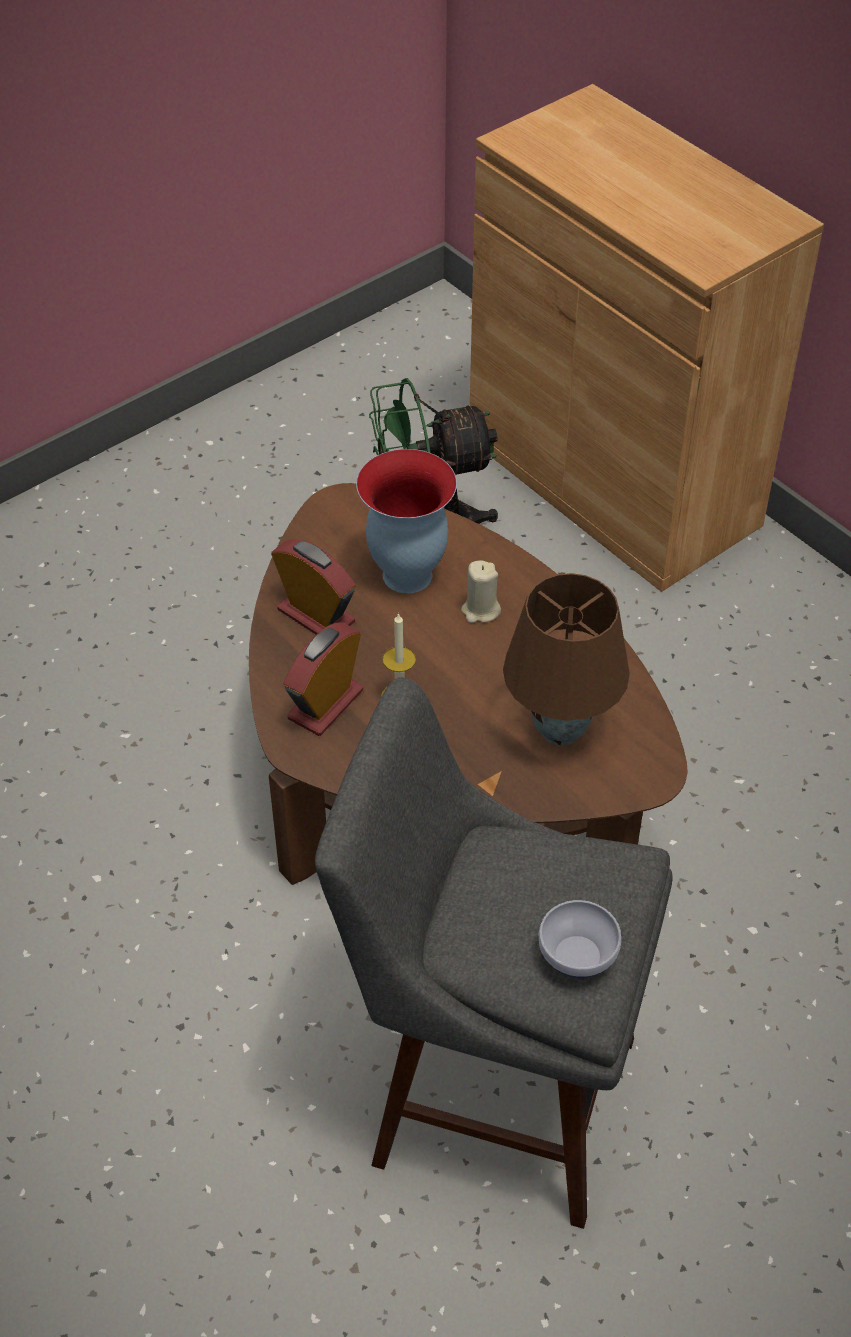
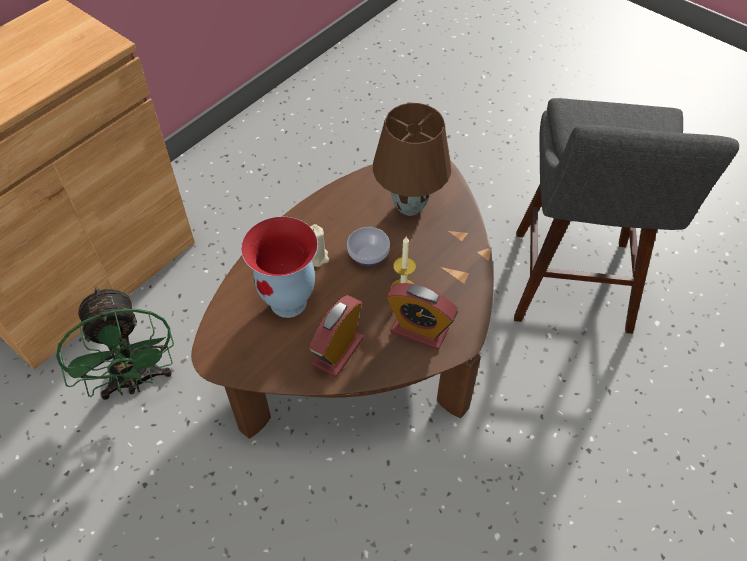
camera: 100 degrees left, 5 degrees up
(575, 955) = (640, 120): bowl -> bowl (367, 257)

